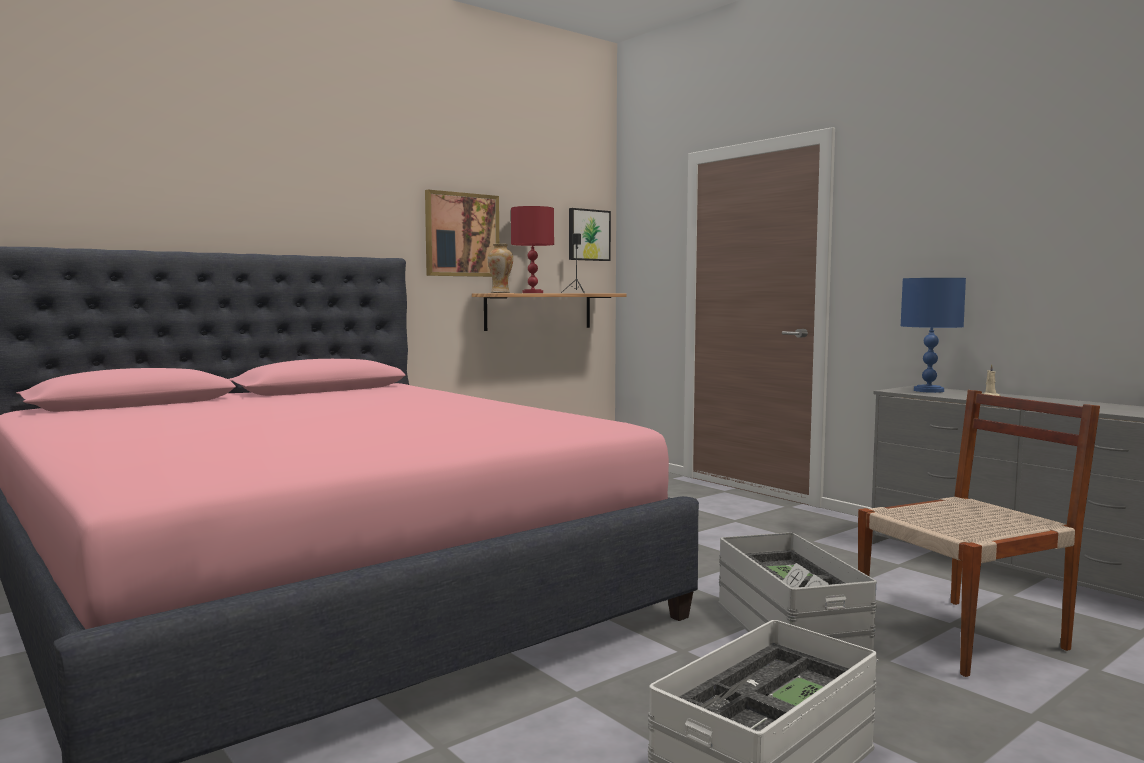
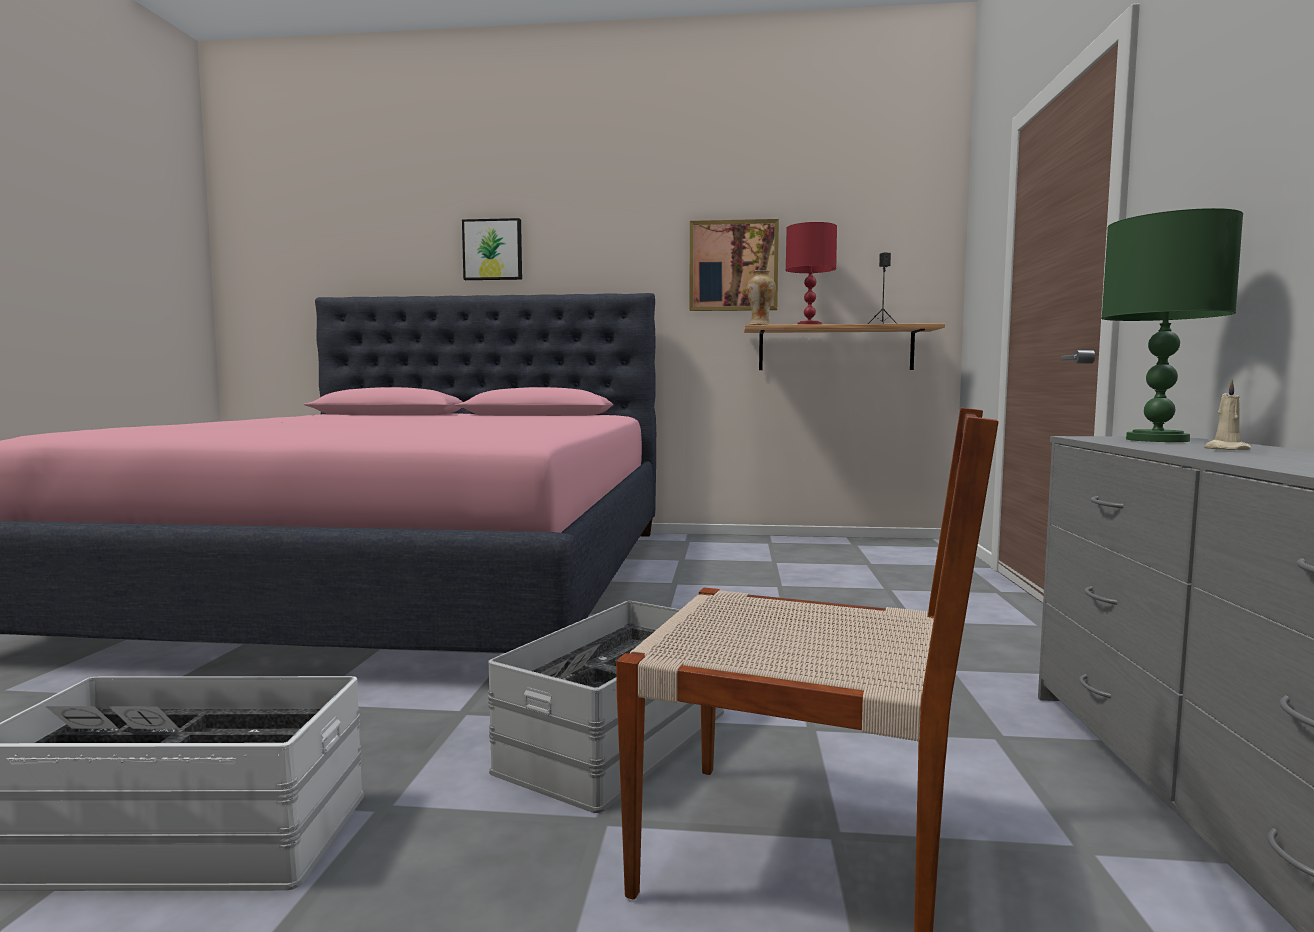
camera: 45 degrees right, 0 degrees up
(588, 235) = (916, 255): picture -> picture (493, 250)
(928, 390) = (1156, 440): blue table lamp -> green table lamp

